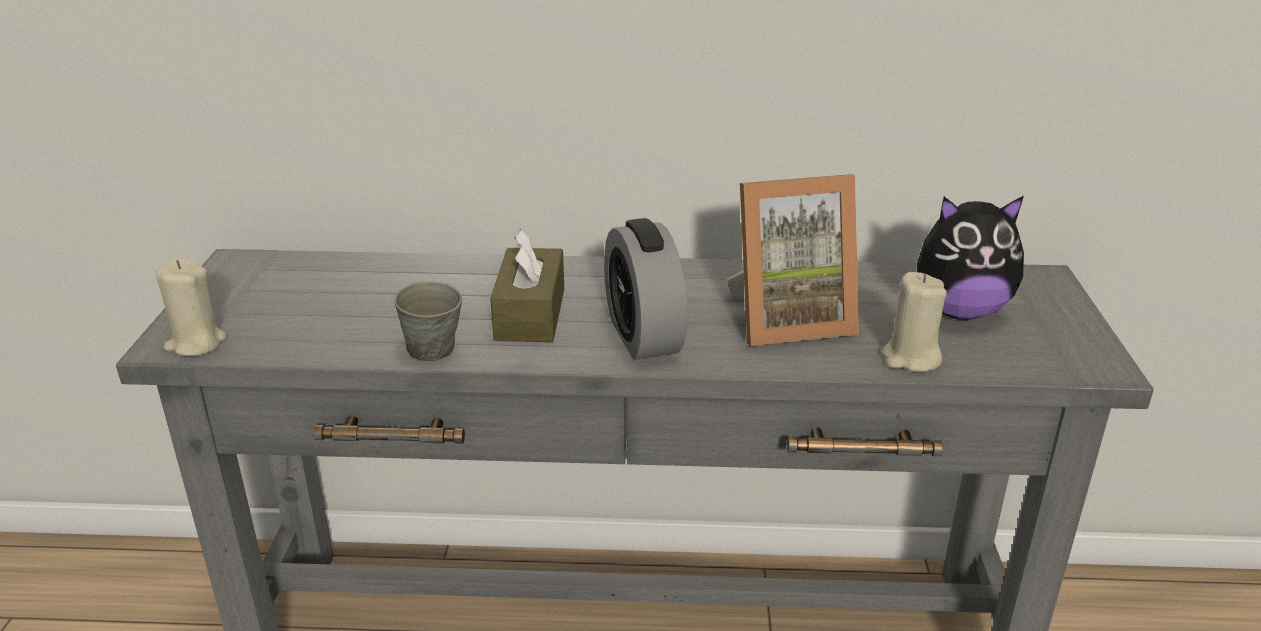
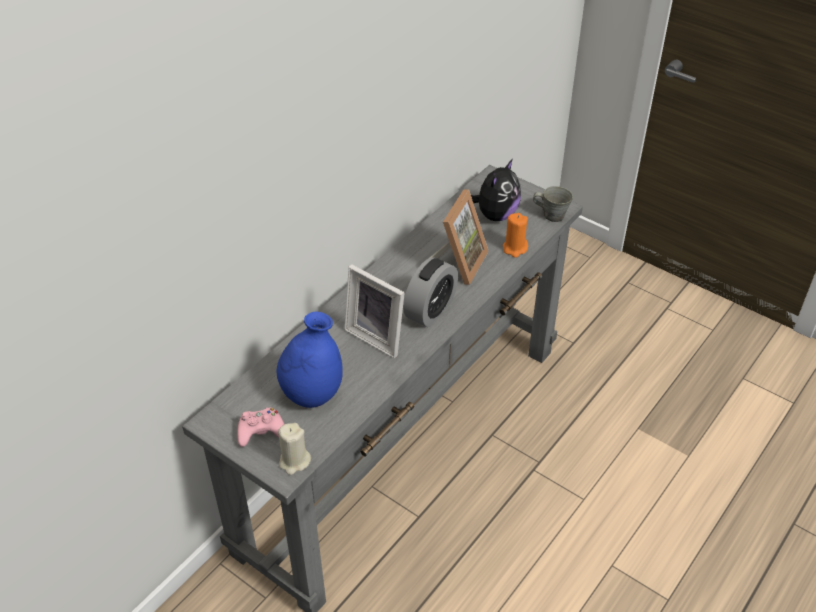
camera: 55 degrees left, 15 degrees up
(242, 299) = (261, 431): none -> pink game controller
(351, 308) = (312, 394): none -> blue vase
(431, 347) = (377, 379): grey mug -> grey mug (552, 215)
(530, 314) = (378, 336): brown tissue box -> picture frame
(643, 336) = (430, 310): alarm clock -> alarm clock turned 75 degrees counterclockwise
(911, 358) = (515, 248): beige candle -> orange candle

